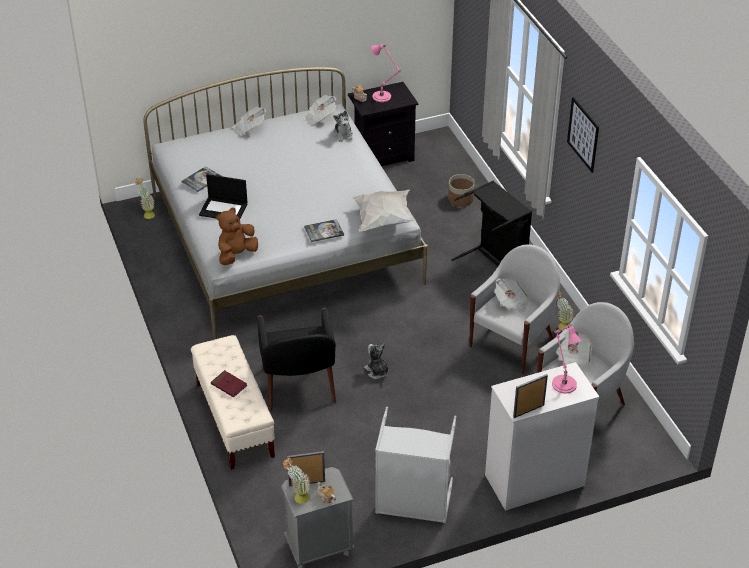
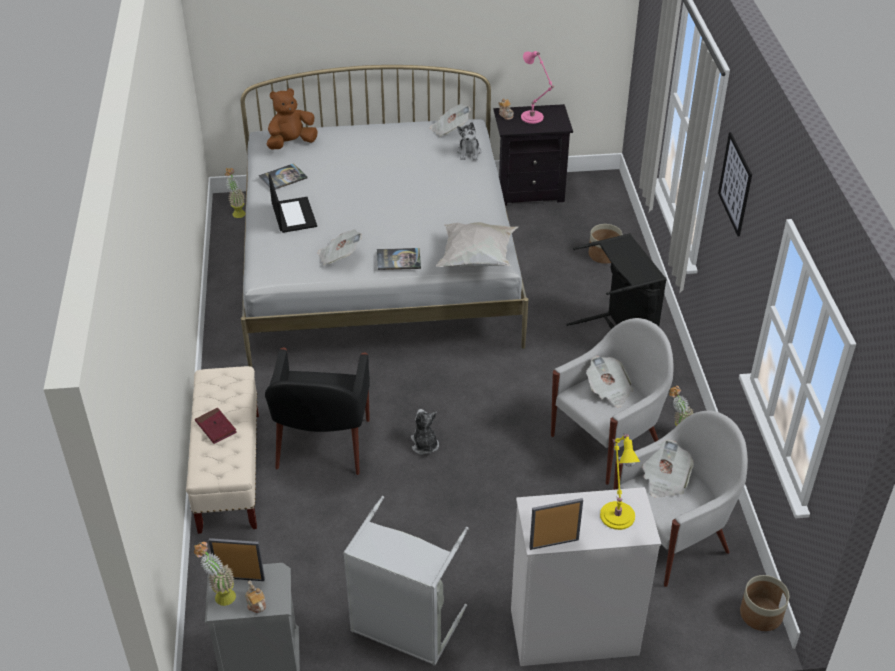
camera: 15 degrees right, 0 degrees up
(224, 209) = (293, 215): laptop -> laptop turned 135 degrees counterclockwise
(236, 255) = (283, 270): brown plush toy -> brown plush toy (291, 143)
(249, 128) = (364, 129): newspaper -> newspaper (339, 256)
(563, 382) = (617, 513): pink table lamp -> yellow table lamp
(659, 441) = (761, 614): none -> planter

